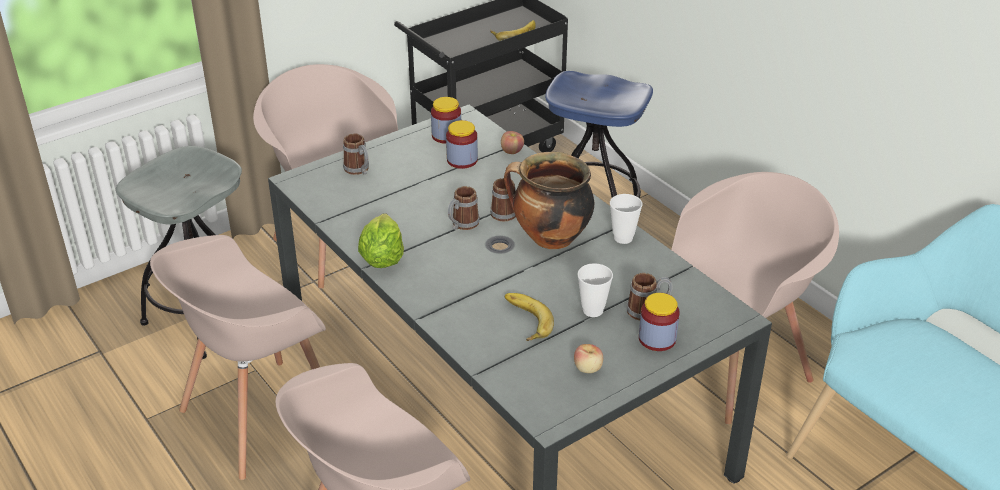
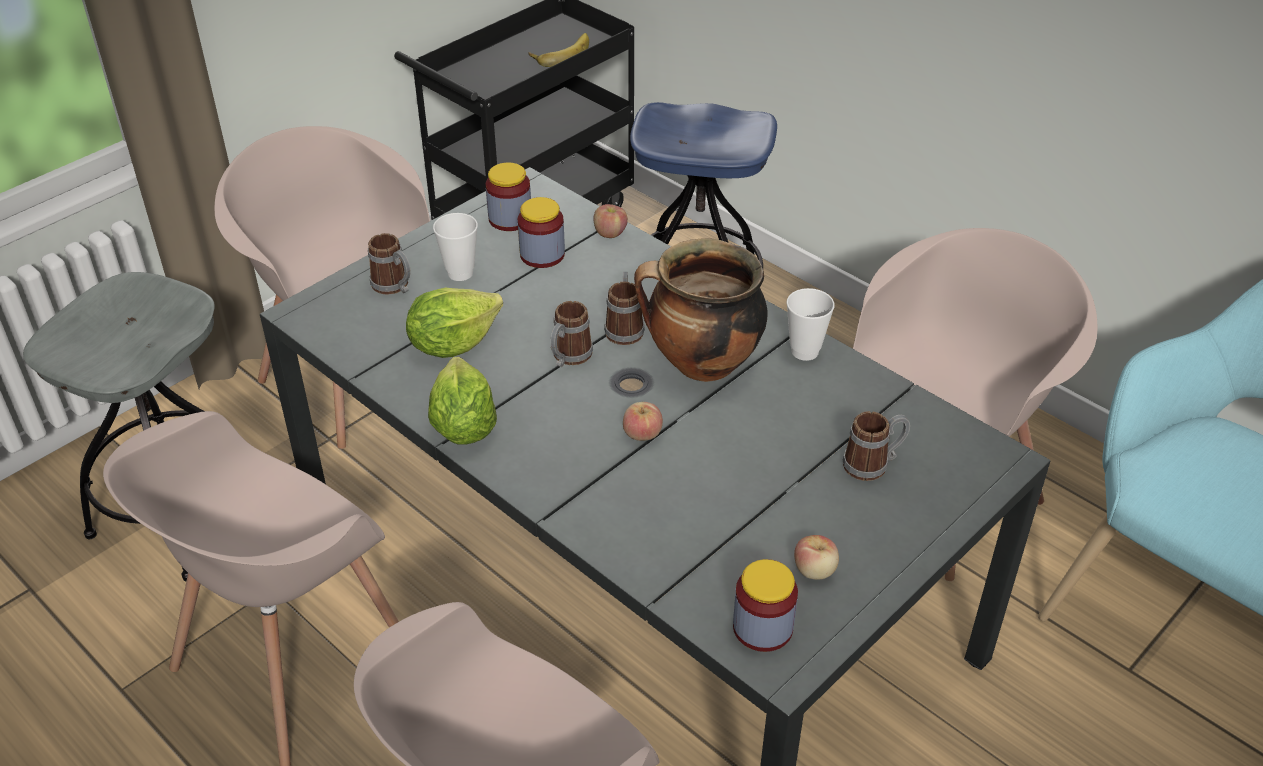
camera: 10 degrees left, 5 degrees up
(388, 208) = (452, 343): none -> lettuce
(497, 276) = (642, 434): none -> apple
(524, 321) = (700, 503): banana -> none
(593, 310) = (795, 473): cup -> cup (460, 273)
(657, 339) = (899, 507): jar -> jar (762, 628)

